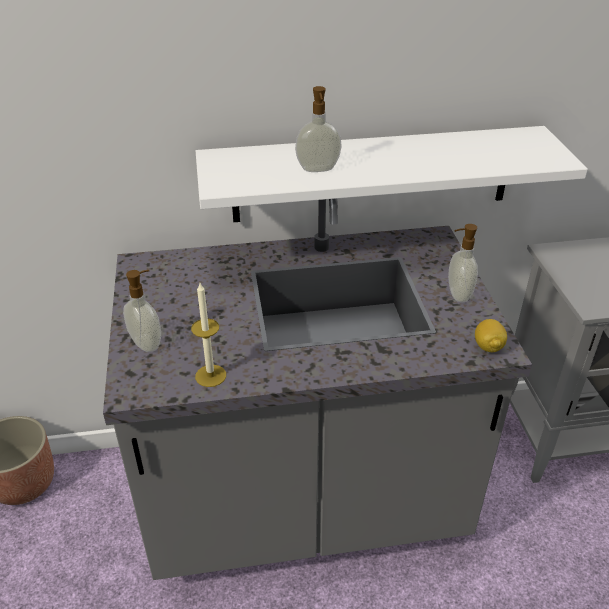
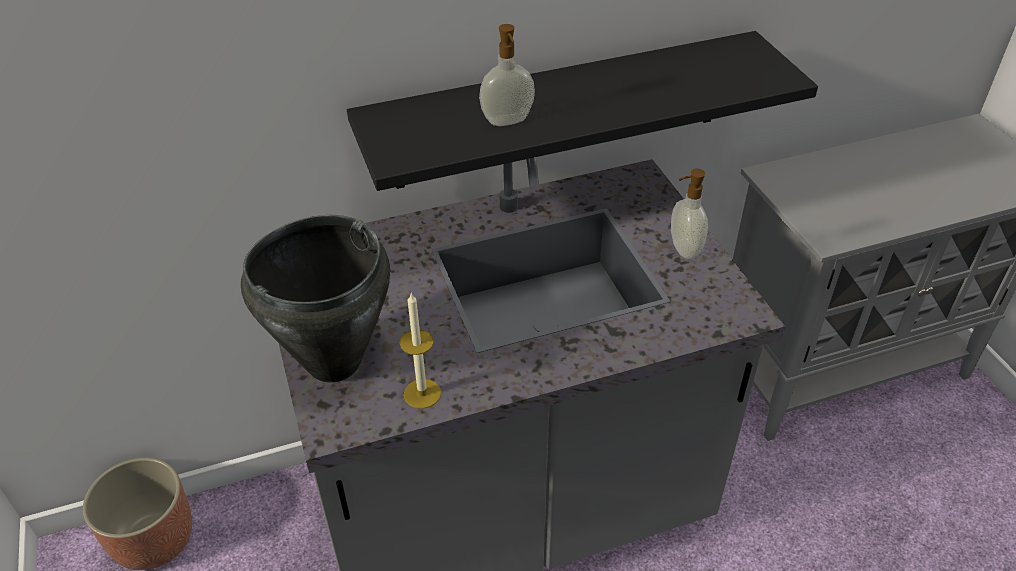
camera: 10 degrees left, 5 degrees up
(147, 343) = (332, 362): soap dispenser -> black cooking pot
(372, 174) = (561, 111): white shelf -> black shelf
(488, 346) = (732, 311): lemon -> none

